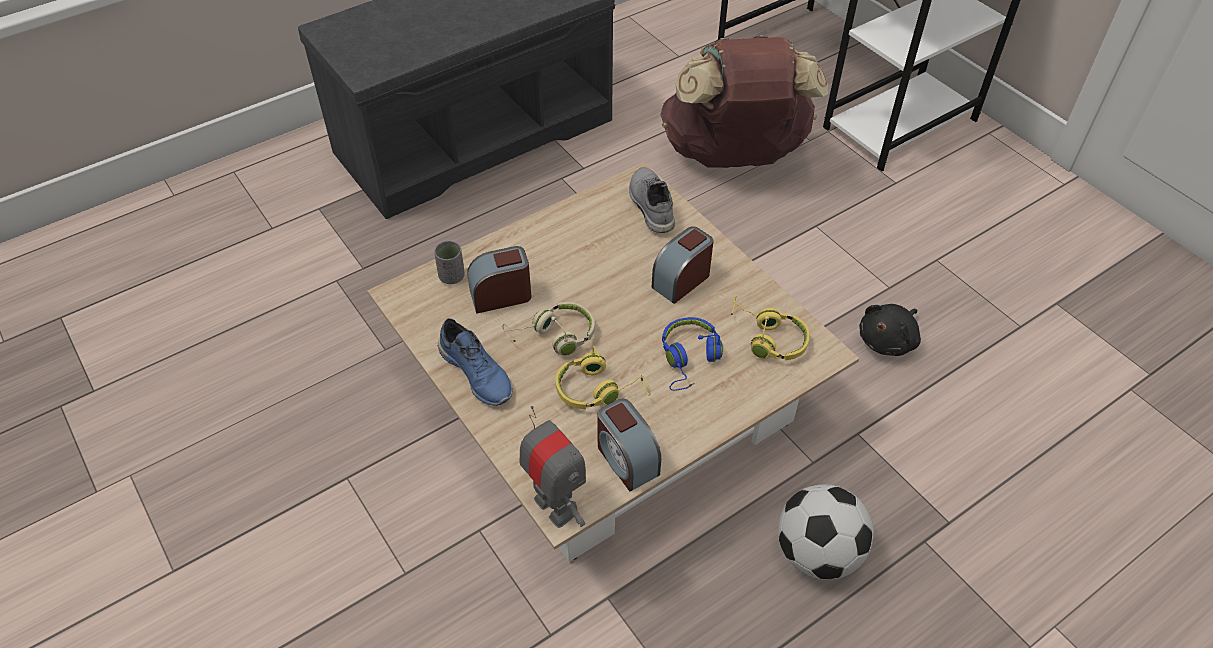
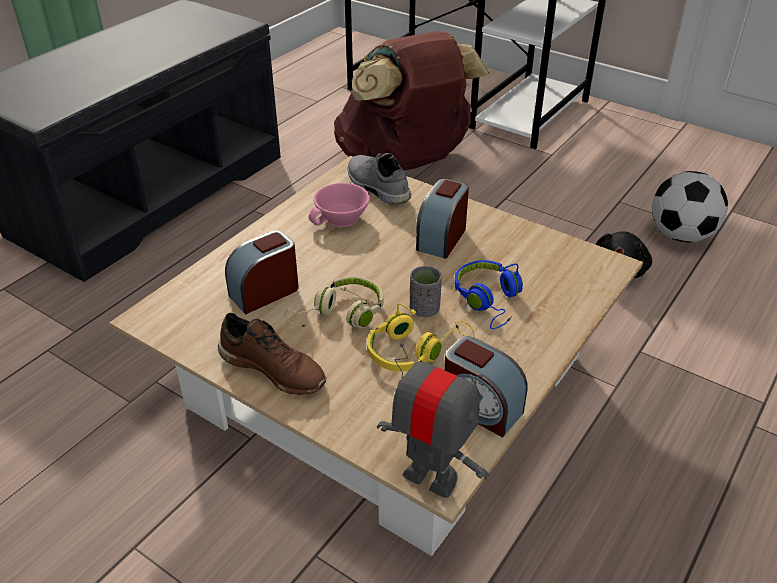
camera: 20 degrees left, 10 degrees down
(452, 276) = (202, 287): grey cup -> grey cup (424, 309)
(477, 372) = (274, 368): blue shoe -> brown shoe
(601, 235) = (342, 219): none -> pink cup
(767, 337) = (550, 265): yellow headphones -> none
(817, 553) = (669, 466): football -> football (681, 235)

